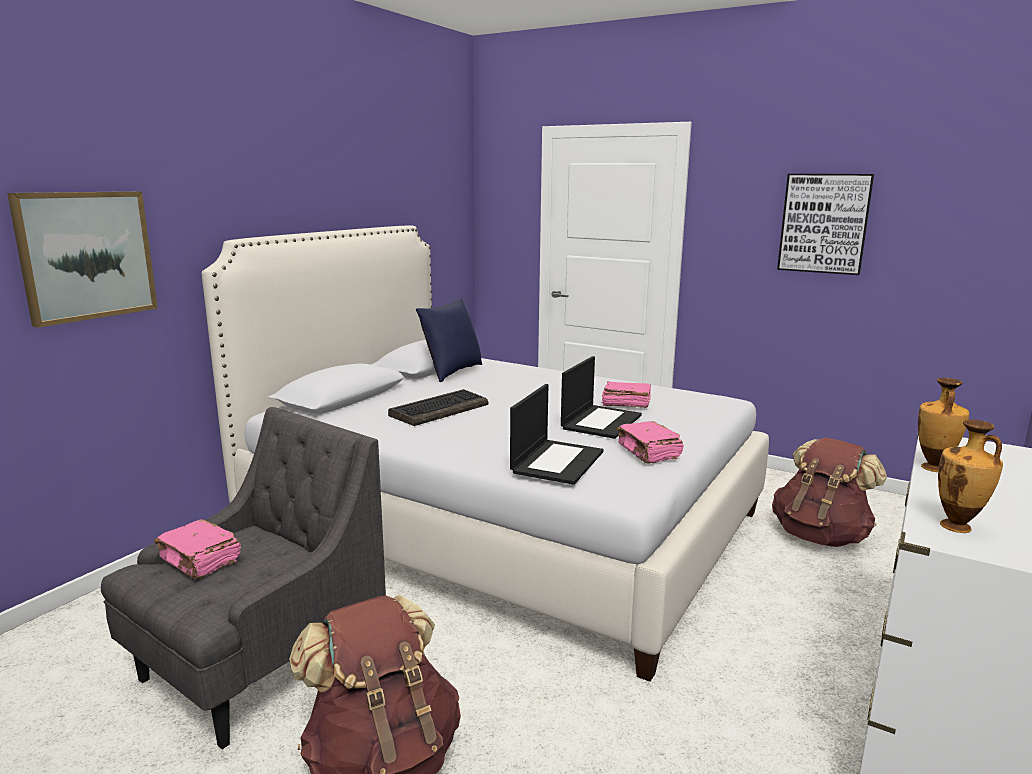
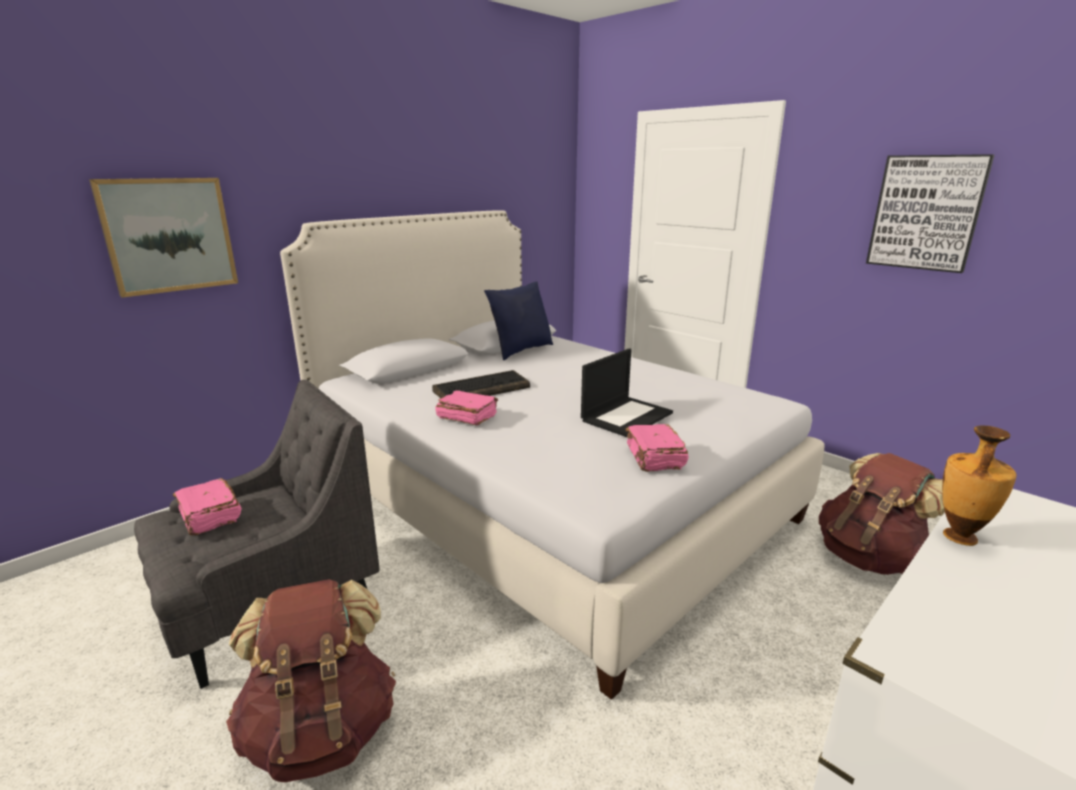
camera: 15 degrees right, 5 degrees up
(557, 461) = (552, 458): laptop -> none
(625, 404) = (666, 397): pink book -> pink book (466, 417)
(957, 527) = (945, 644): vase -> none

